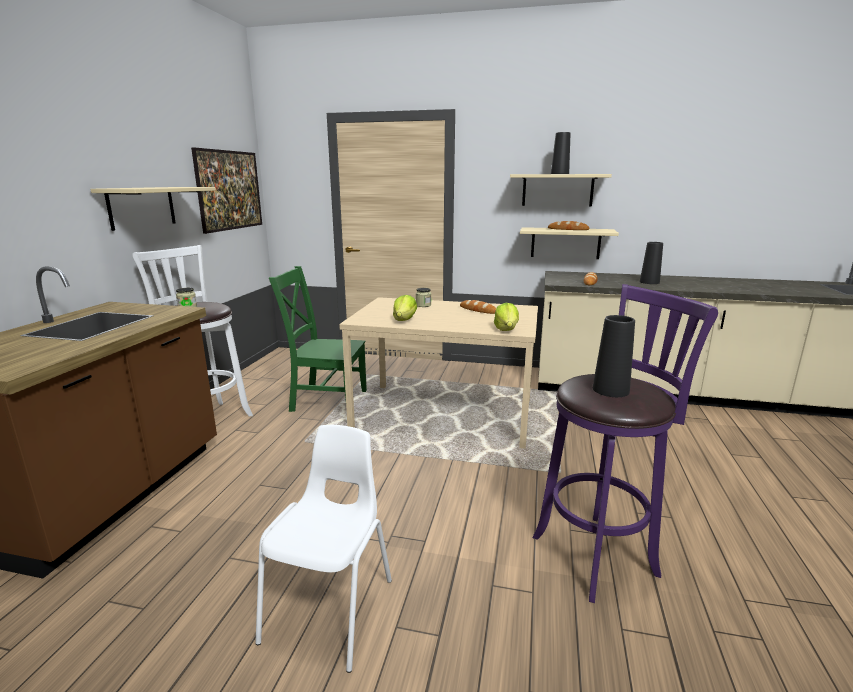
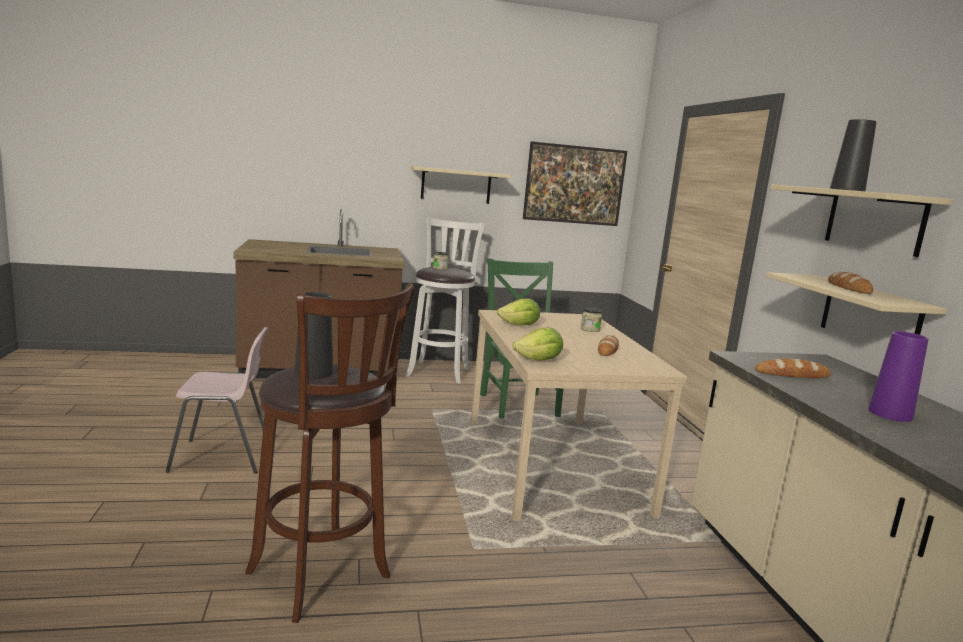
camera: 65 degrees right, 5 degrees down
(331, 609) = (222, 457): white chair -> pink chair
(599, 553) = (323, 578): purple stool -> brown stool
(649, 282) = (890, 414): black vase -> purple vase

